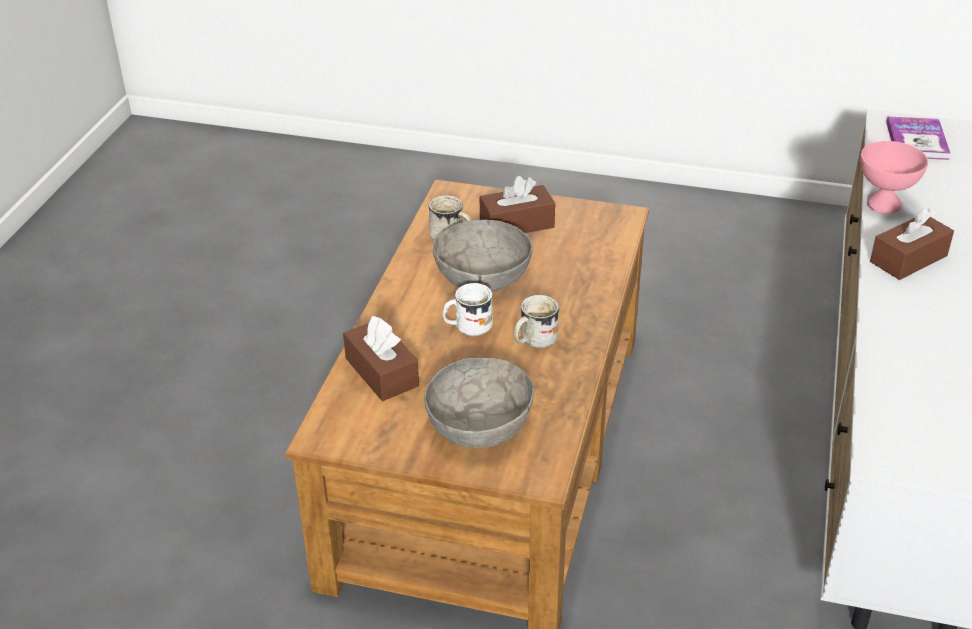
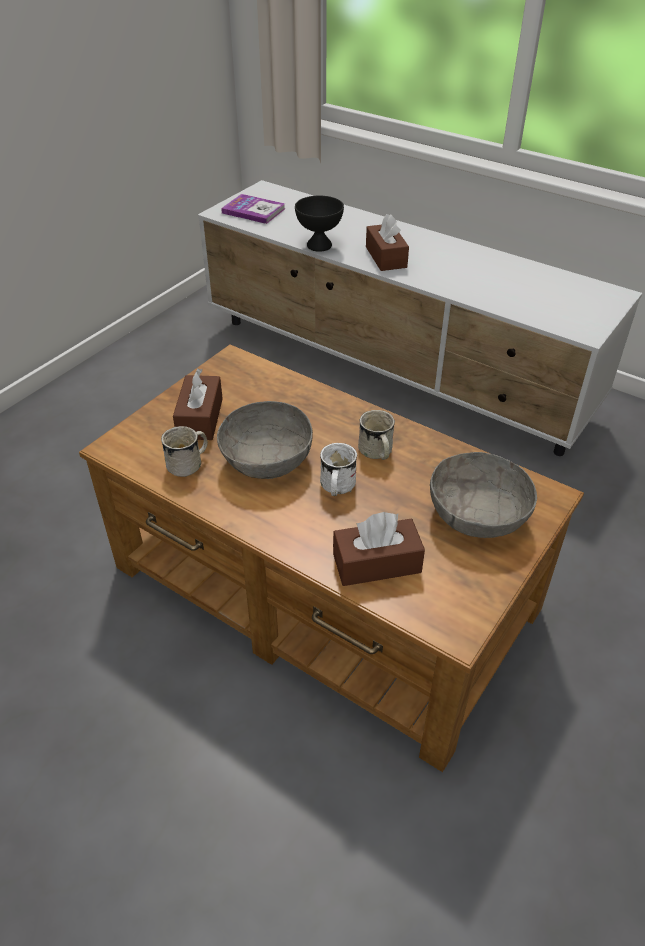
camera: 70 degrees left, 5 degrees up
(883, 204) = (318, 245): pink bowl -> black bowl

